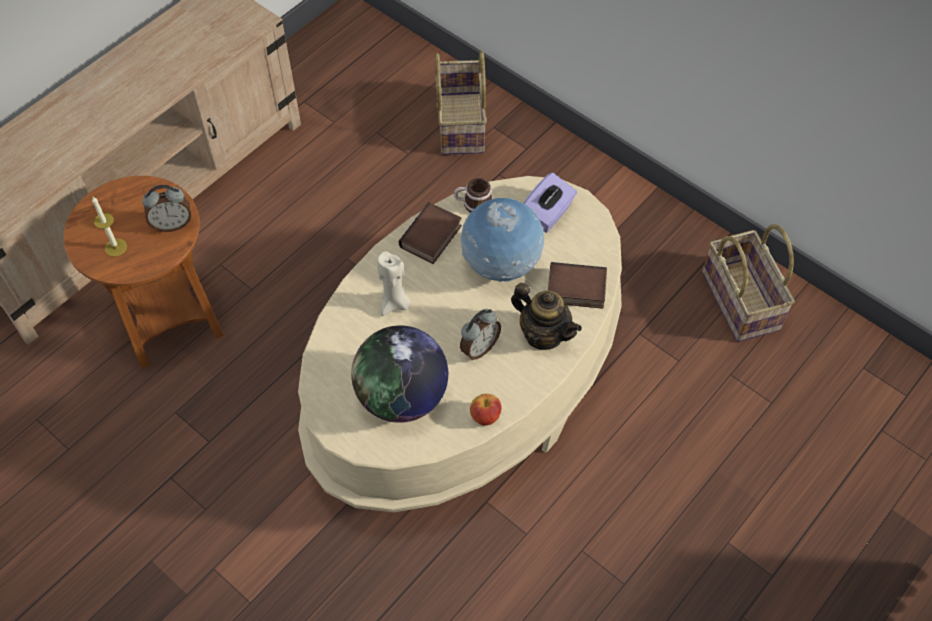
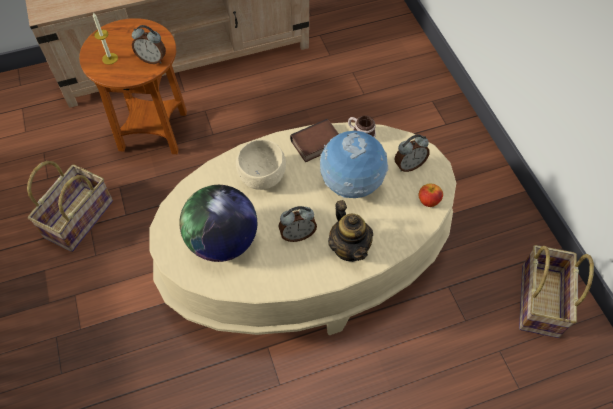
camera: 30 degrees right, 0 degrees up
(395, 304) = (261, 177): beige candle -> beige bowl
(459, 124) = (410, 89): basket -> basket (78, 218)
(485, 416) = (269, 285): apple -> apple (428, 201)
(548, 214) = (409, 165): purple tissue box -> alarm clock
(575, 290) = (393, 228): book -> none

